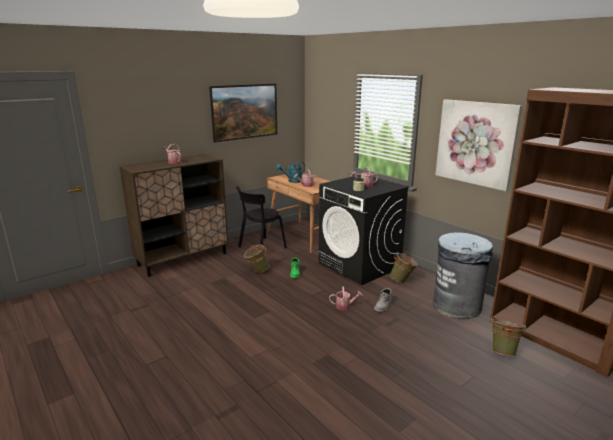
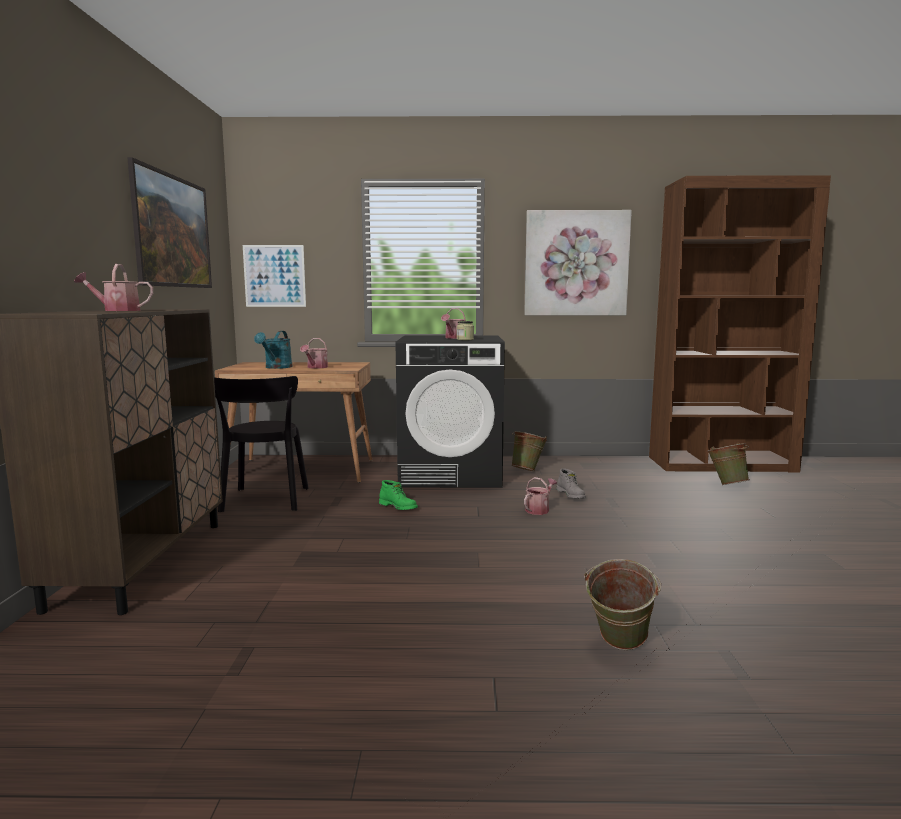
camera: 50 degrees left, 10 degrees down
(256, 271) = (334, 524): green bucket -> green bucket (618, 647)
(319, 126) = (274, 276): none -> picture
(457, 306) = (620, 471): grey trash can -> none

